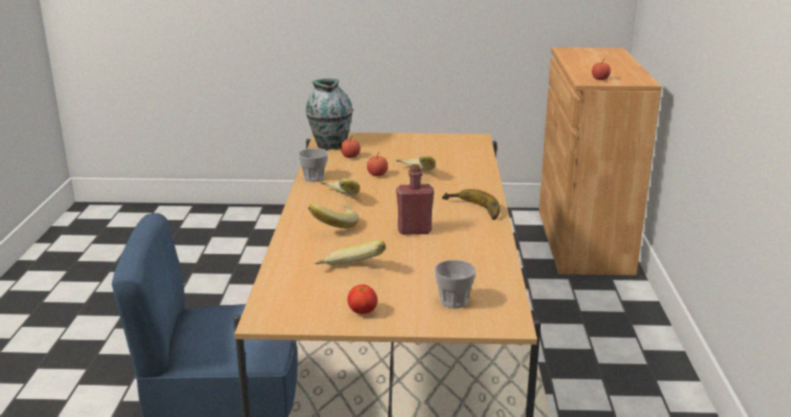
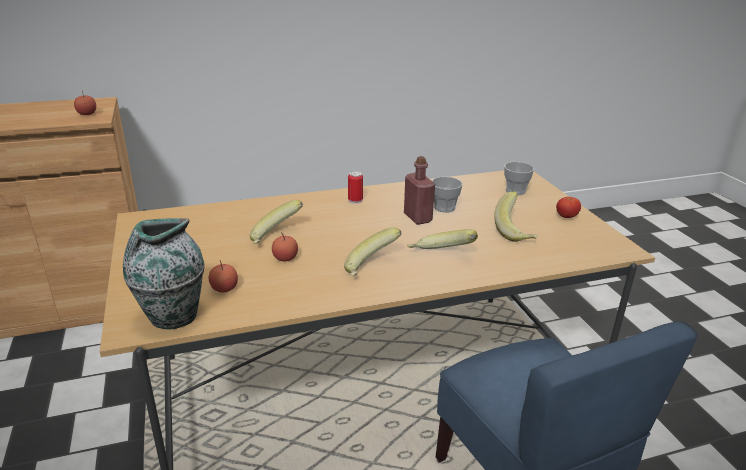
camera: 110 degrees left, 5 degrees up
(314, 178) = (316, 298): cup -> cup (444, 208)
(472, 210) = (355, 200): banana -> can

